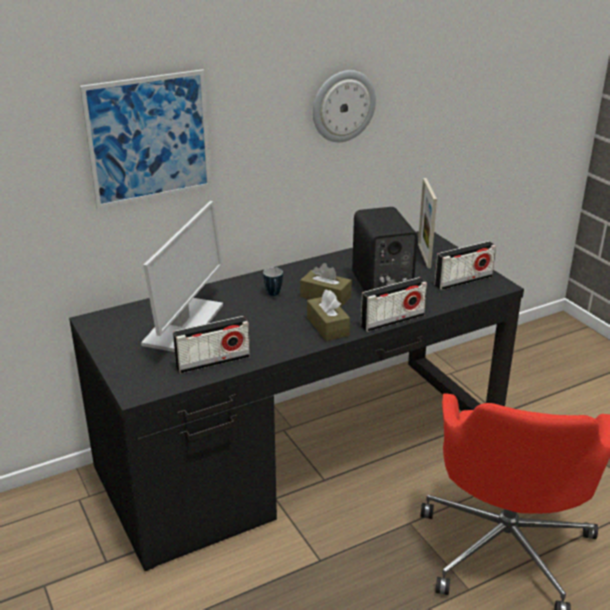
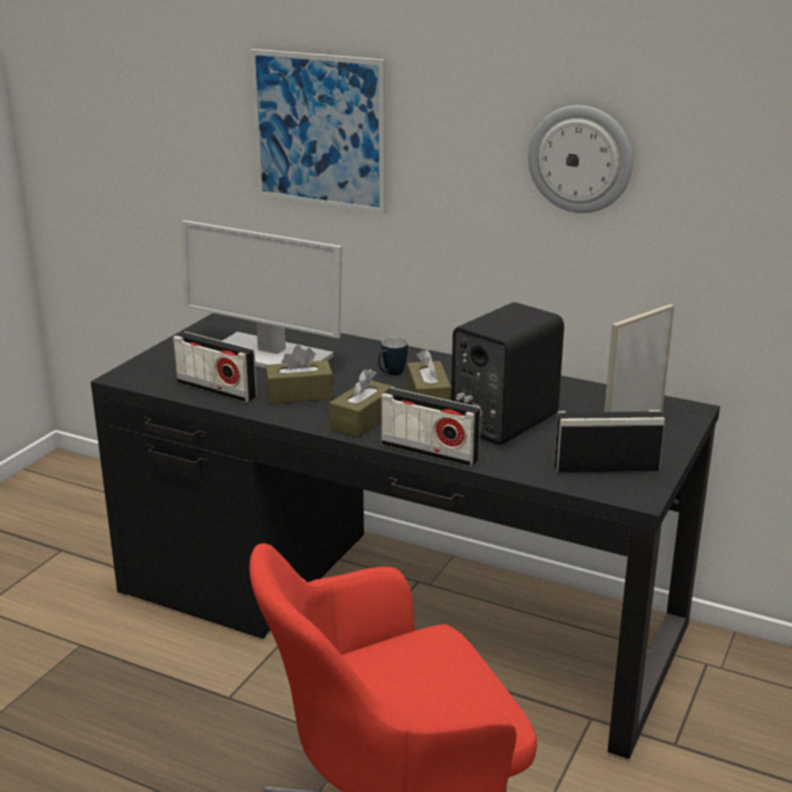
camera: 55 degrees right, 5 degrees down
(184, 325) = (268, 355): monitor -> monitor turned 45 degrees clockwise
(262, 334) = (299, 394): none -> brown tissue box
(463, 281) = (606, 467): radio -> radio turned 150 degrees clockwise

